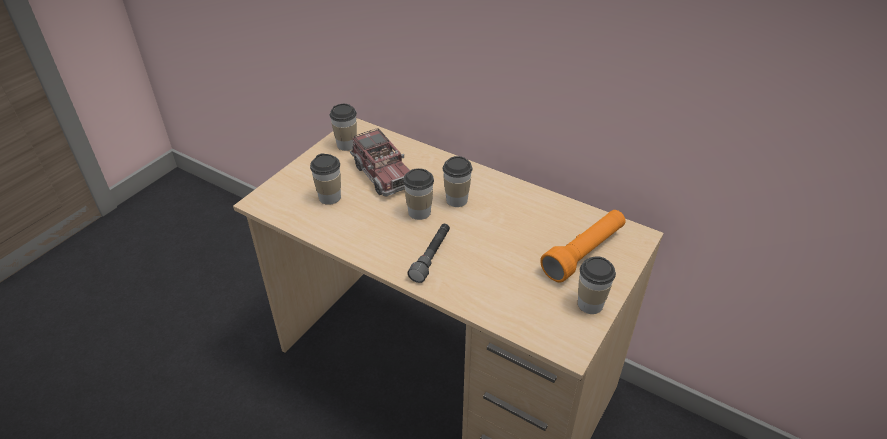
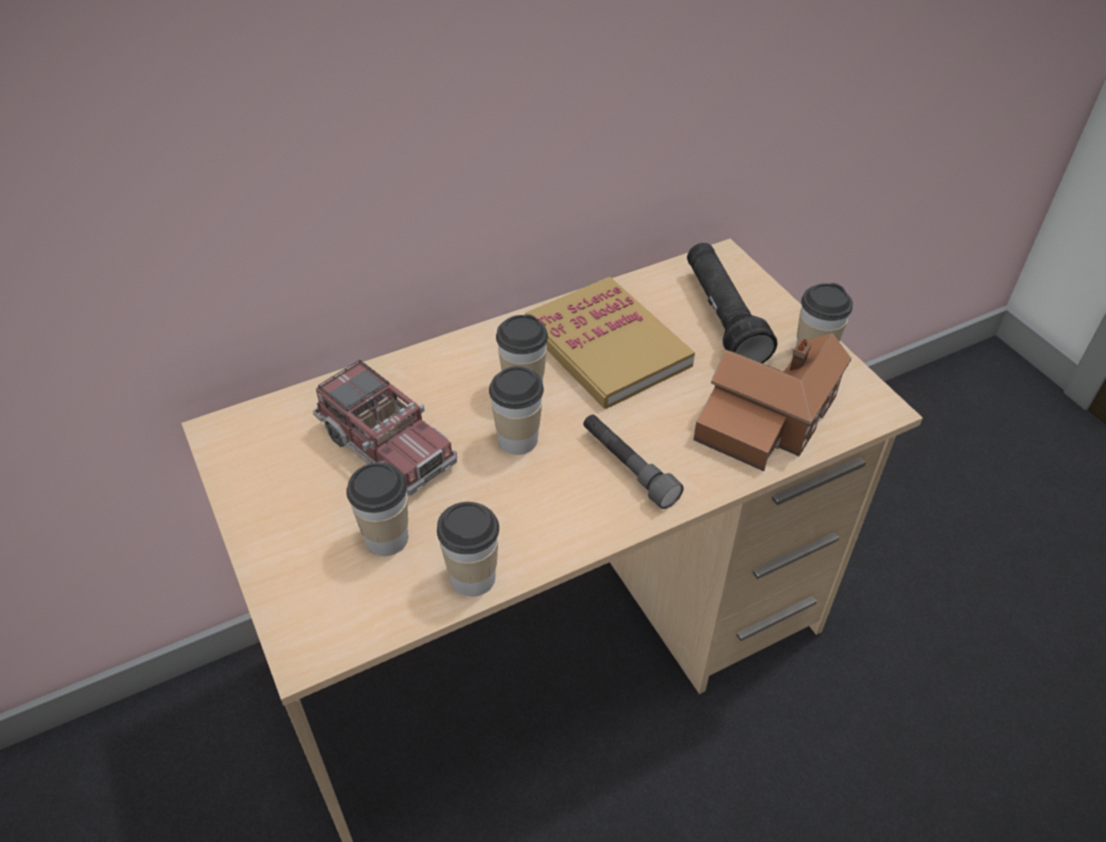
camera: 60 degrees left, 5 degrees up
(346, 144) = (259, 461): cup -> cup (473, 577)
(382, 174) = (387, 446): toy truck -> toy truck turned 45 degrees clockwise
(514, 216) = (606, 346): none -> book
(514, 300) = (767, 419): none -> toy house
(584, 253) = (722, 317): orange flashlight -> black flashlight

